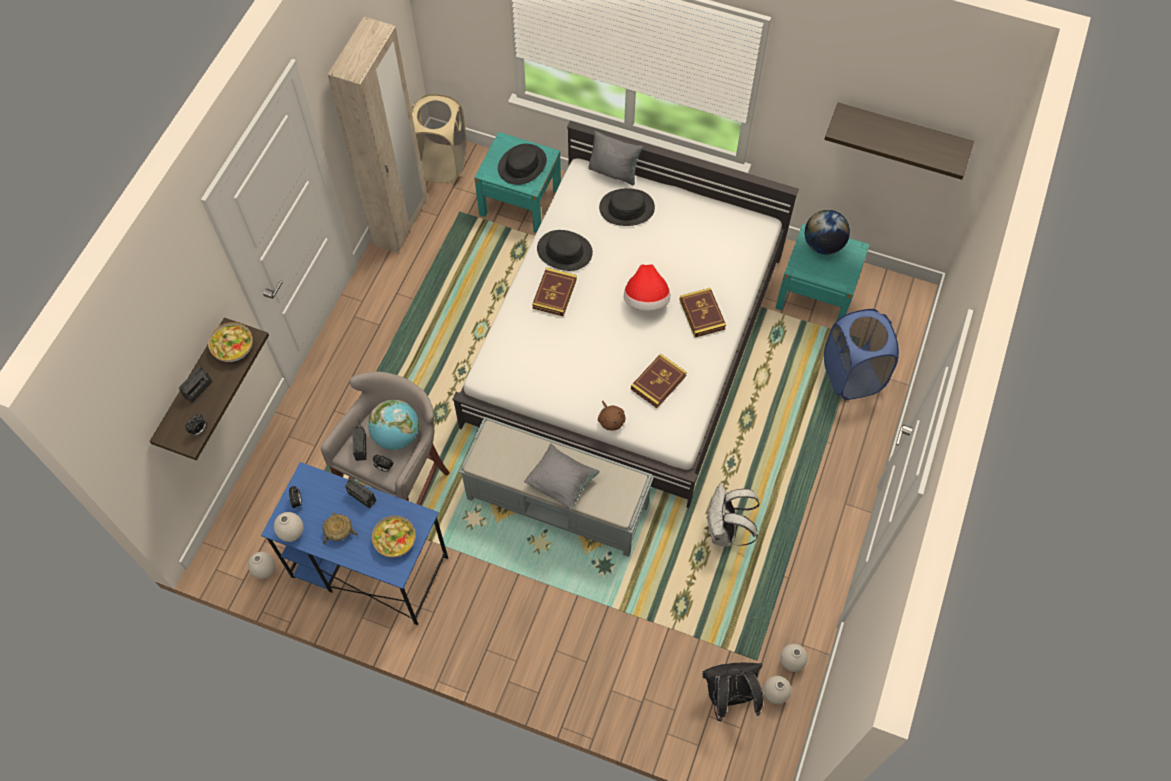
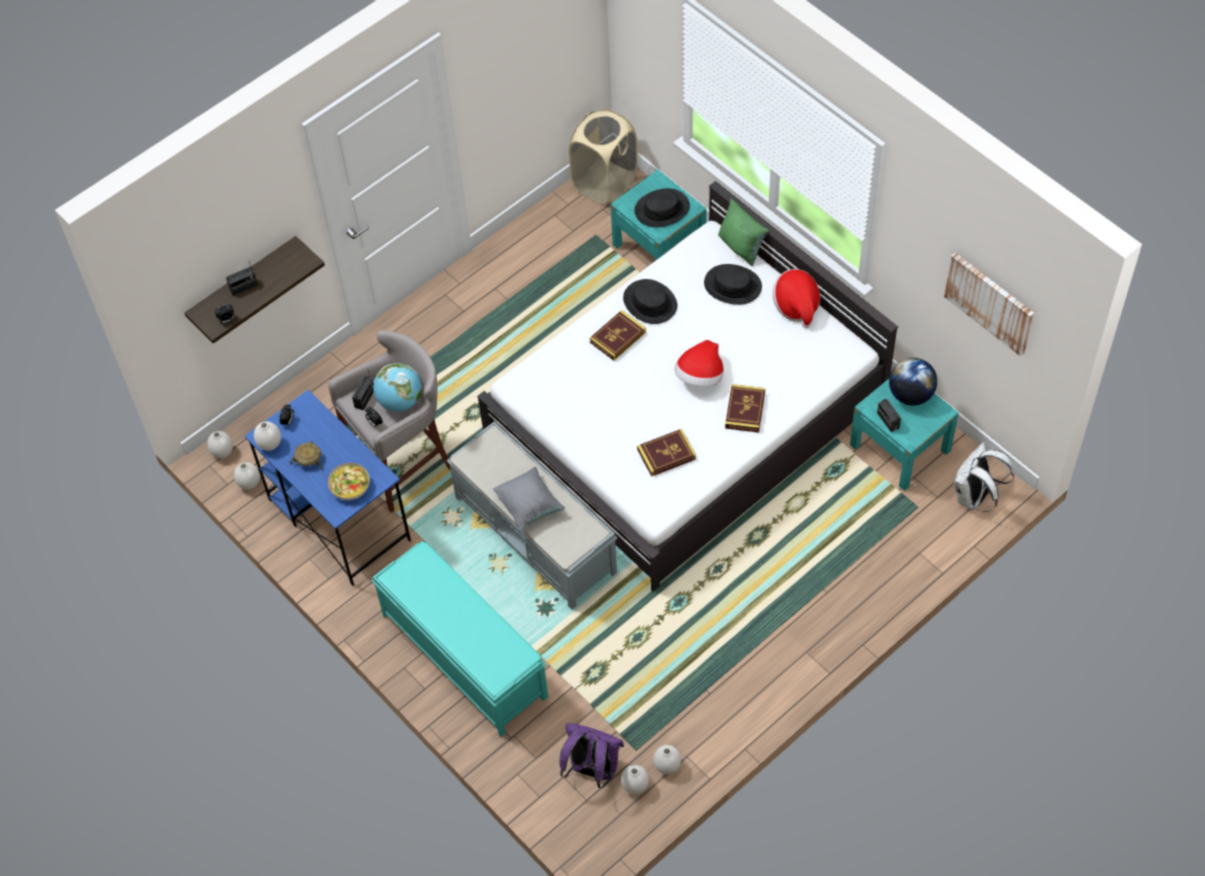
camera: 30 degrees right, 5 degrees down
(222, 551) = (222, 452): none -> white vase
(233, 348) = (289, 264): bowl -> none
(362, 497) = (343, 439): radio -> radio (888, 420)
(401, 223) = (535, 224): beige wardrobe -> none
(555, 643) = (463, 655): none -> turquoise bench
(611, 420) = (603, 469): brown plush toy -> none
(614, 172) = (741, 247): grey pillow -> green pillow
(690, 205) = (796, 305): none -> hat
(725, 531) = (675, 627): white backpack -> white backpack (974, 497)
(729, 696) = (592, 769): black backpack -> purple backpack
(852, 375) = (888, 538): blue laundry basket -> none
(900, 134) = (990, 302): shelf -> picture

